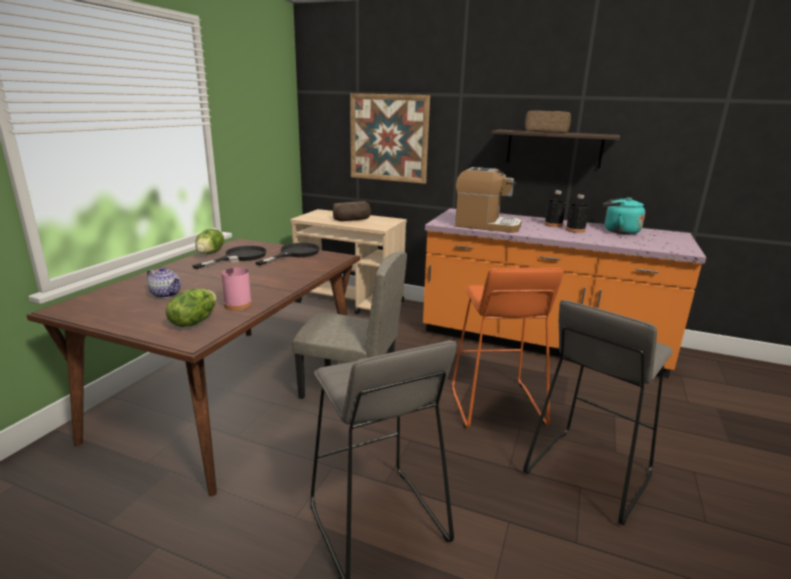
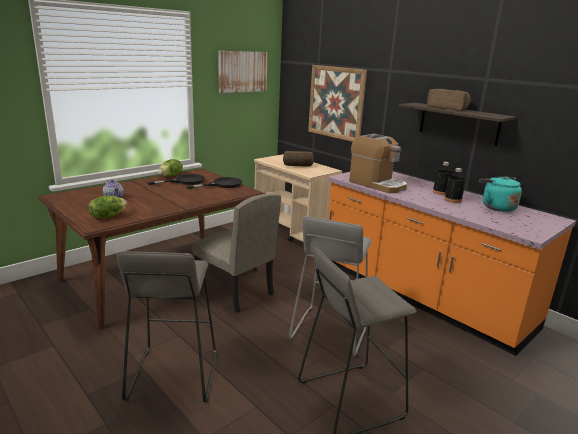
camera: 25 degrees right, 0 degrees up
(238, 305) = (143, 211): pink bottle -> none
(262, 104) = (242, 71): none -> picture
(495, 405) = (329, 331): orange stool -> grey stool

